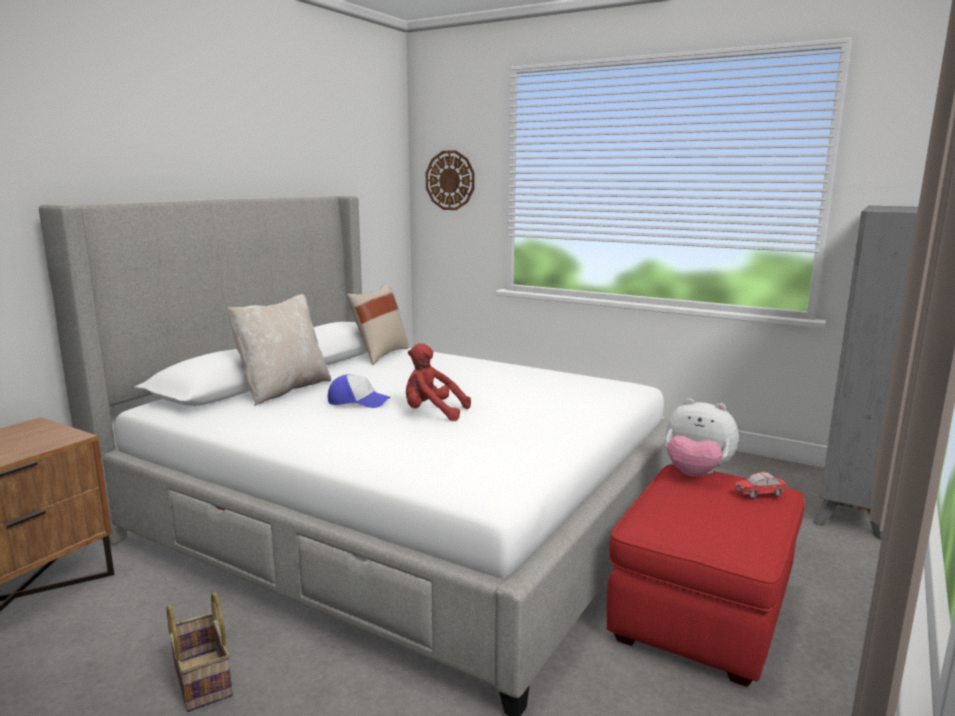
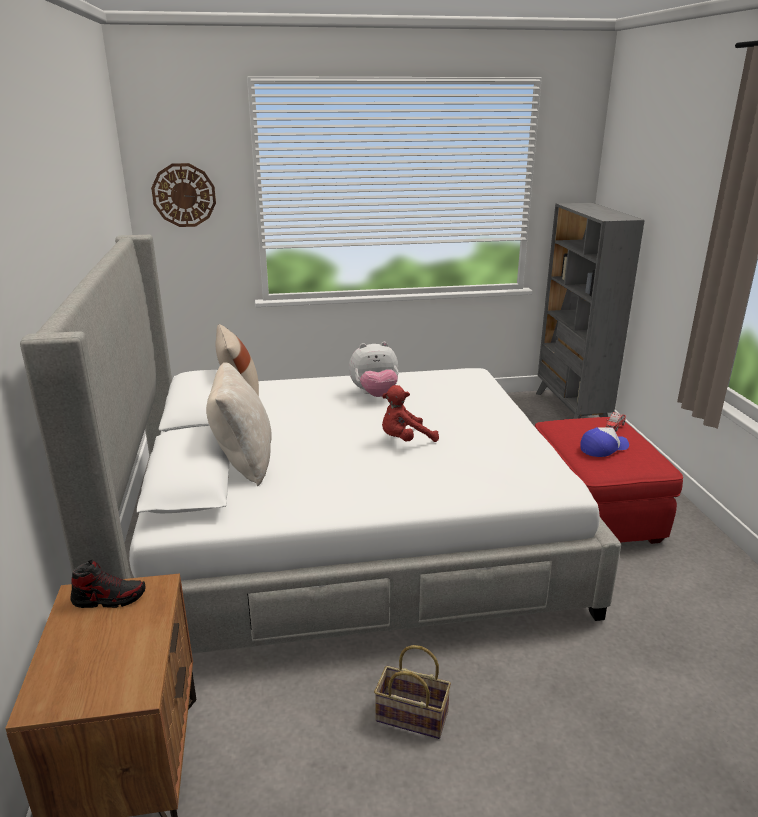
camera: 40 degrees left, 10 degrees up
(38, 432) = (109, 598): none -> shoe
(358, 401) = (333, 450): cap -> cap (603, 448)
(696, 474) = (565, 425): plush toy -> plush toy (375, 394)

